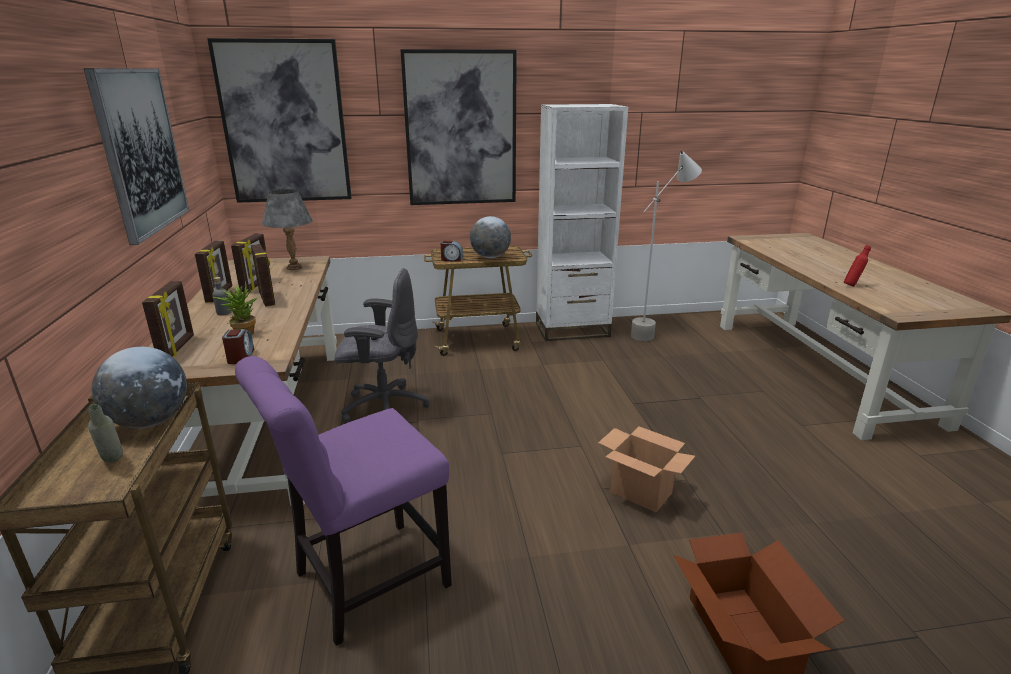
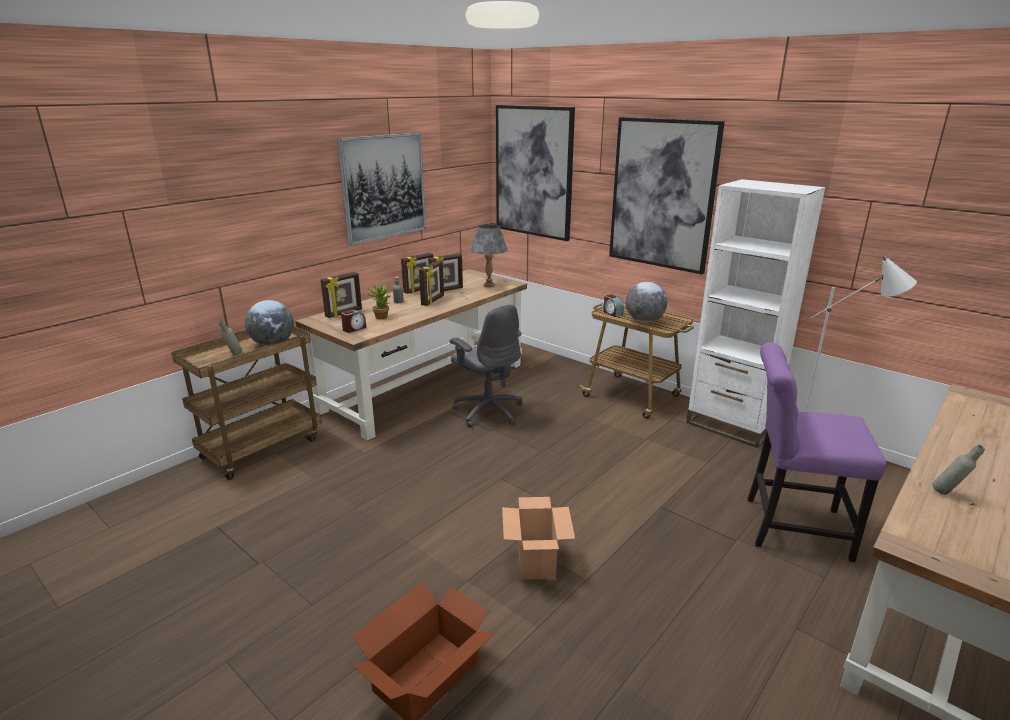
camera: 50 degrees right, 0 degrees up
(364, 583) = (326, 493): purple chair -> purple chair (790, 527)
(852, 285) = (948, 494): red bottle -> grey bottle

